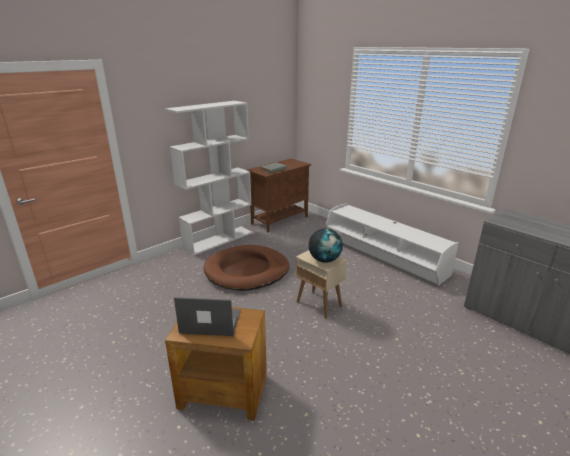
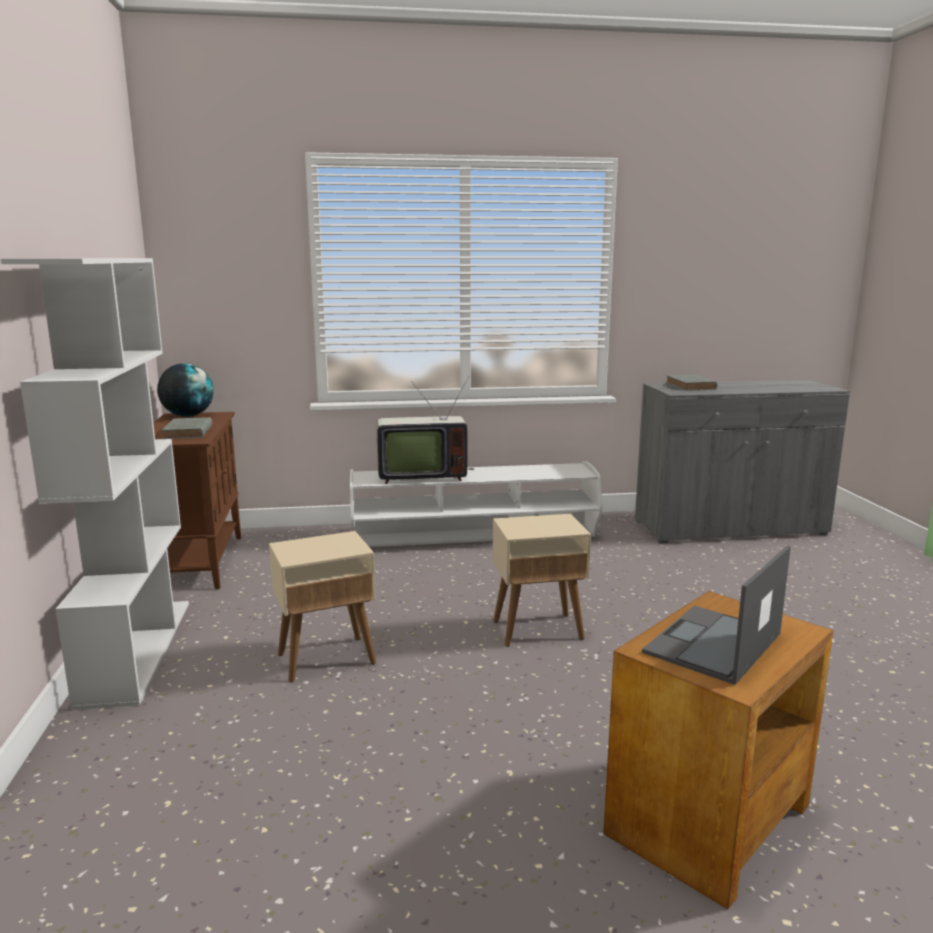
camera: 55 degrees left, 10 degrees down
(247, 271) = (327, 658): brown dog bed -> beige side table
(324, 260) = (551, 525): globe -> globe (188, 416)
(364, 217) = (420, 476): none -> television
(525, 220) = (691, 386): none -> grey book

